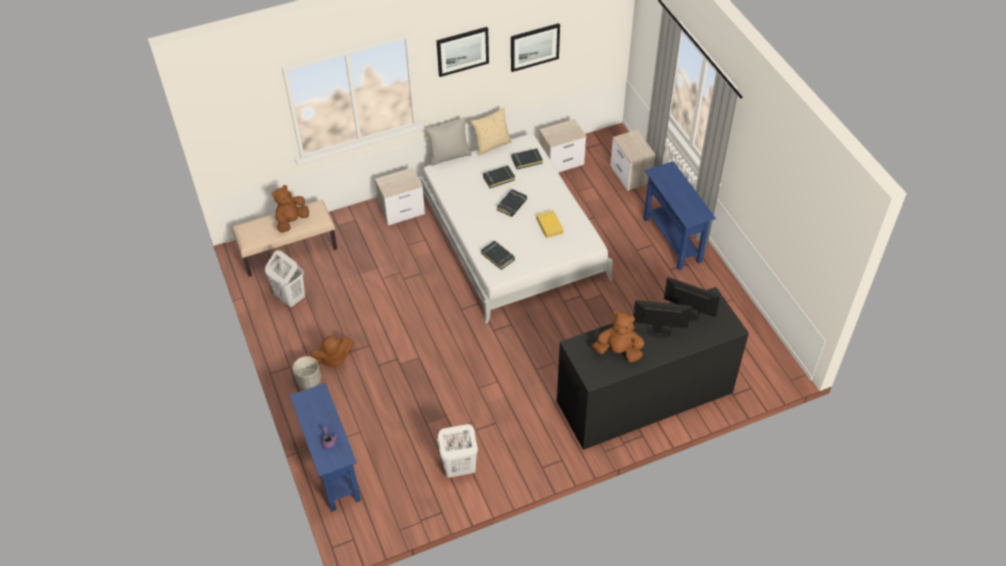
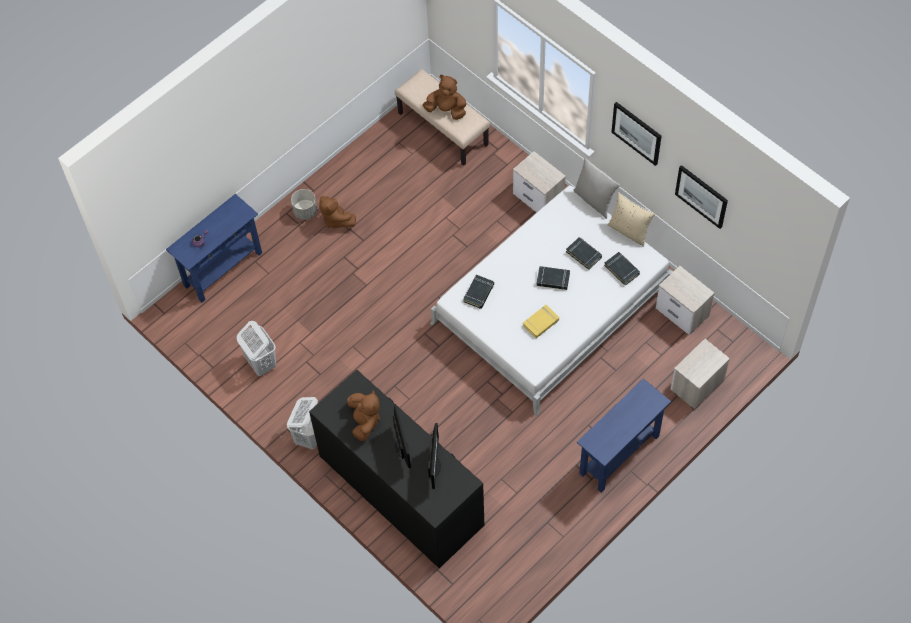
camera: 70 degrees right, 10 degrees up
(290, 297) = (389, 155): white laundry basket -> white laundry basket (310, 436)

